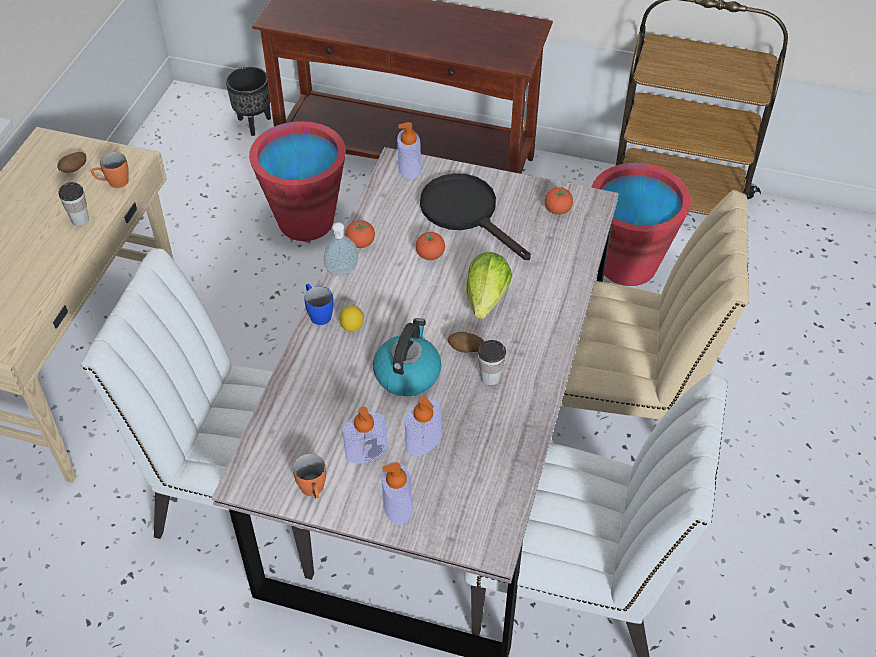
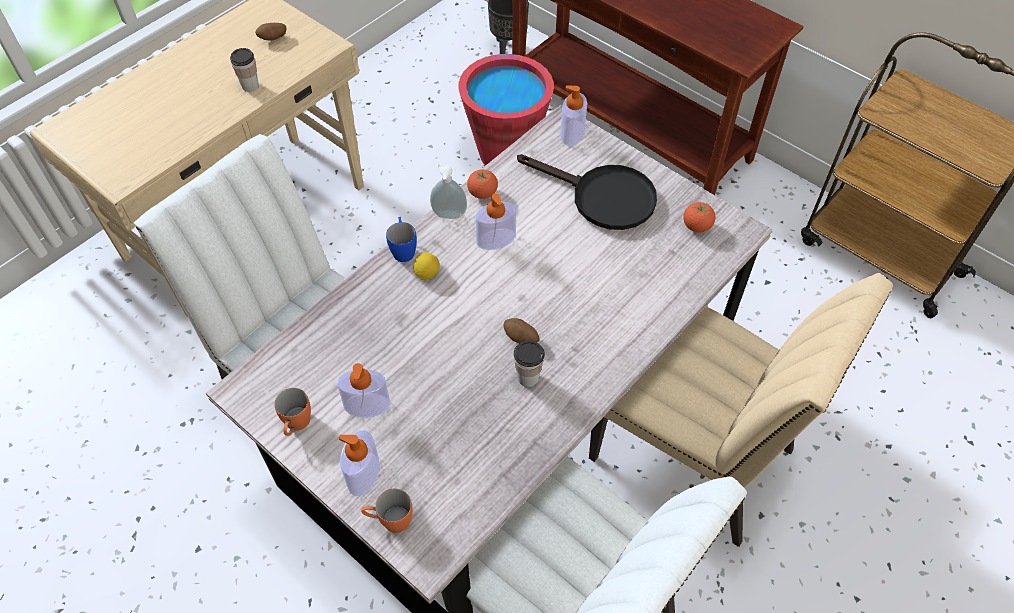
camera: 25 degrees right, 5 degrees up
(114, 183) = (297, 62): orange mug -> orange mug (390, 521)
(407, 373) = (451, 341): kettle -> none
(423, 441) = (426, 417): soap dispenser -> soap dispenser (496, 239)
(430, 255) = (541, 229): tomato -> none
(466, 213) = (602, 197): black frying pan -> black frying pan turned 135 degrees clockwise
(486, 298) = (572, 293): lettuce -> none
(627, 265) = (792, 301): red bucket -> none

